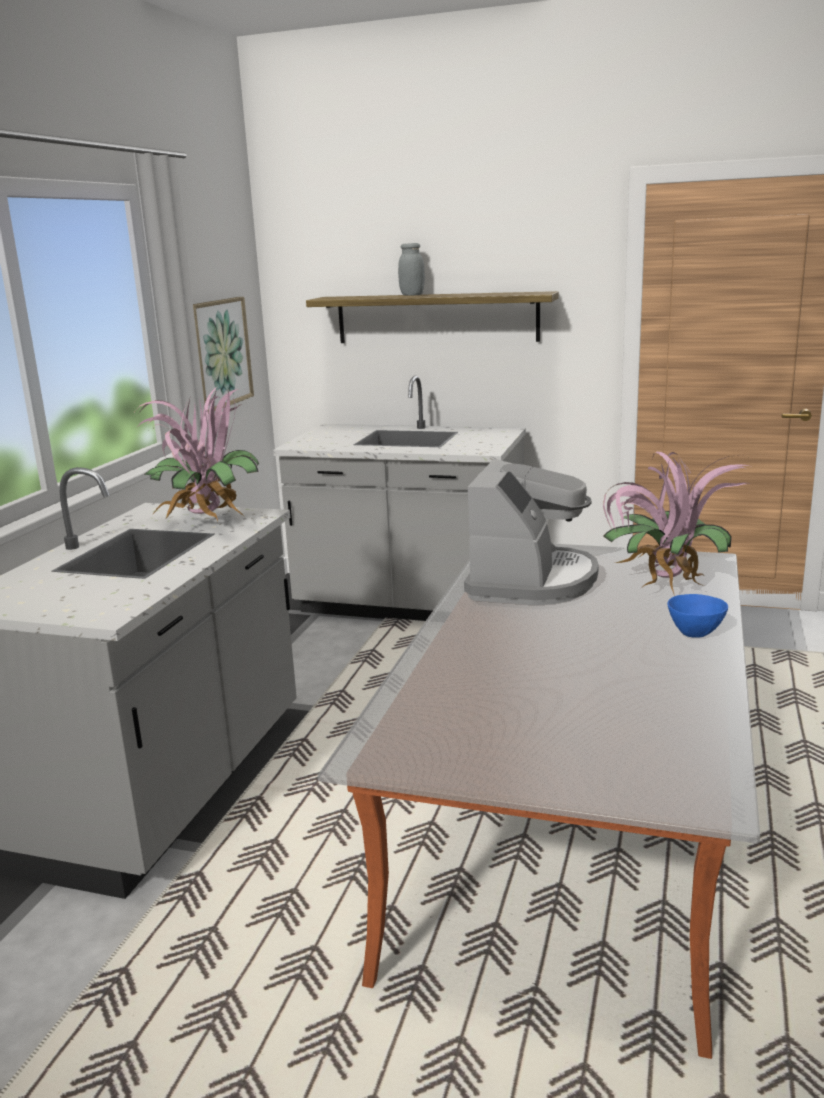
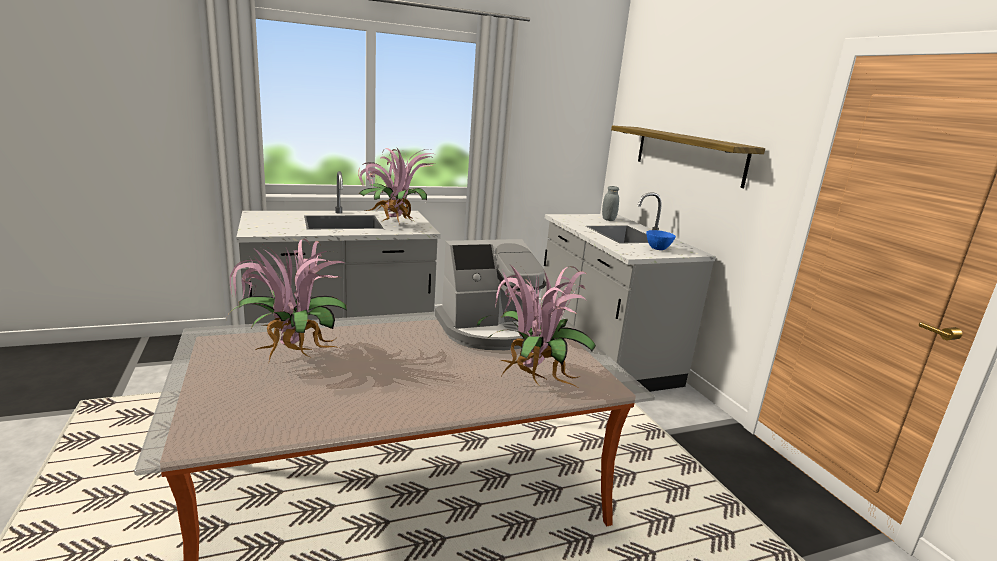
camera: 50 degrees right, 0 degrees up
(218, 353) = (548, 148): picture -> none
(412, 295) = (672, 133): grey jar -> grey jar (608, 219)
(502, 703) = (290, 355): none -> potted plant
(695, 633) = (456, 401): blue bowl -> blue bowl (658, 249)

